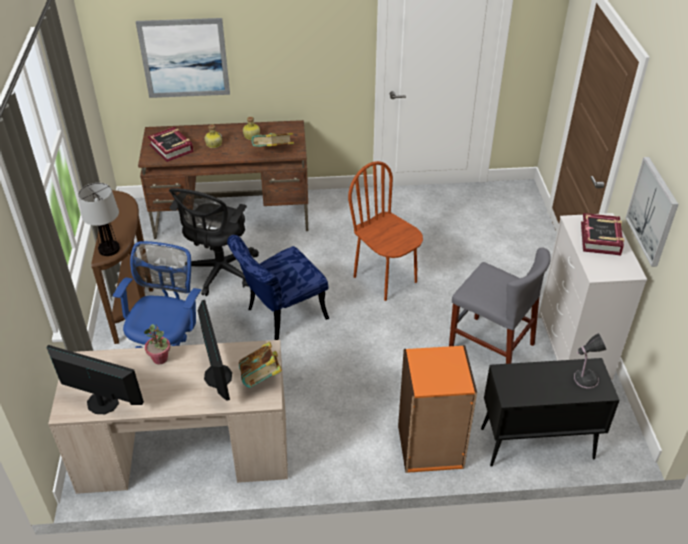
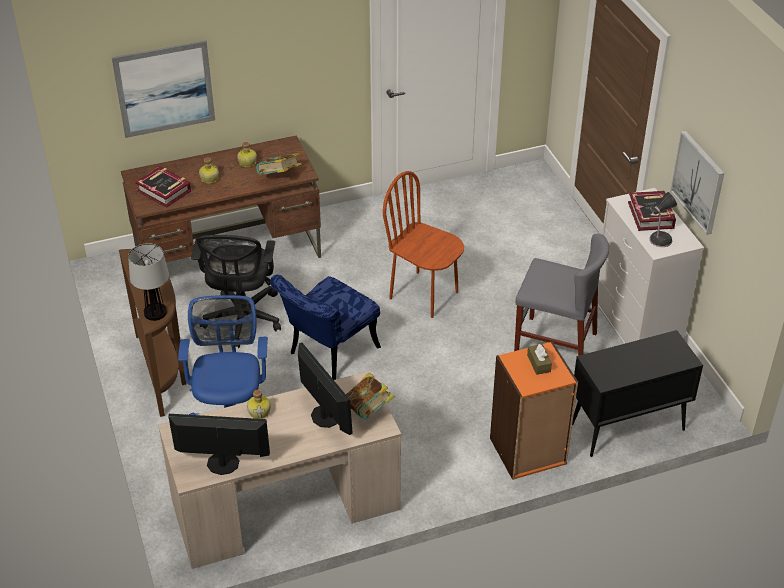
camera: 15 degrees left, 0 degrees up
(160, 359) = (260, 411): potted plant -> bottle
(443, 365) = (538, 363): none -> brown tissue box
(584, 379) = (666, 352): table lamp -> table lamp (659, 240)

